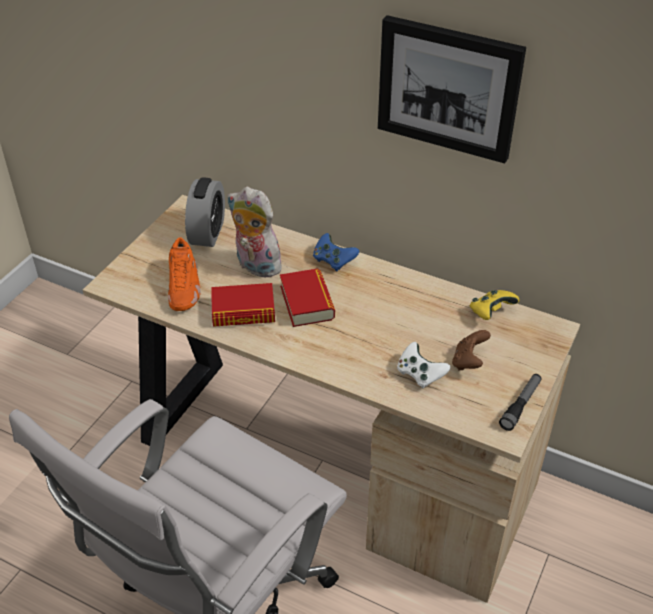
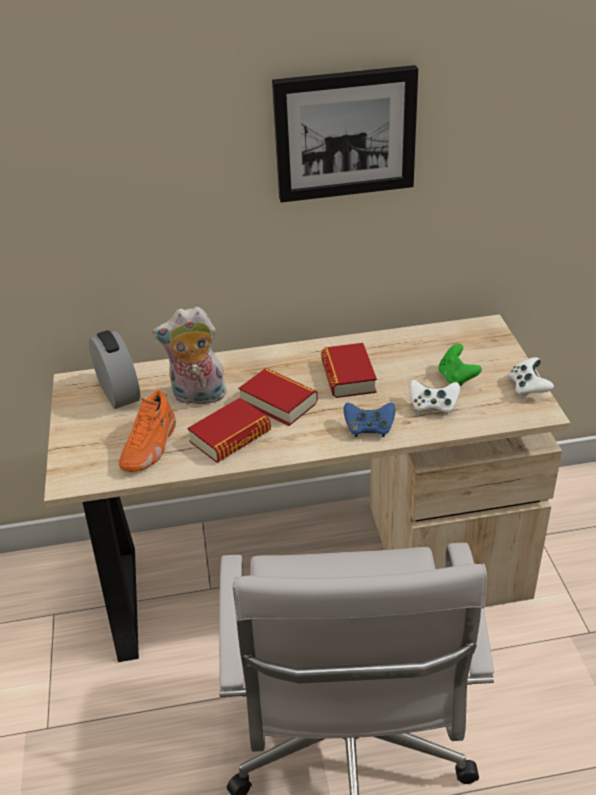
camera: 35 degrees left, 5 degrees down
(184, 287) = (150, 446): orange shoe -> orange shoe turned 60 degrees clockwise
(333, 261) = (262, 360): blue game controller -> blue game controller (369, 429)
(383, 310) = (348, 376): none -> book
(468, 362) = (456, 378): brown game controller -> green game controller
(490, 312) = (430, 337): yellow game controller -> none
(520, 405) = (528, 388): flashlight -> white game controller

